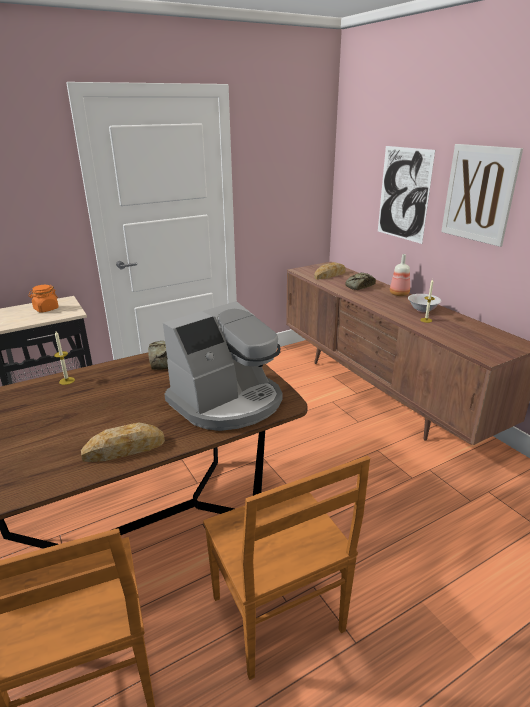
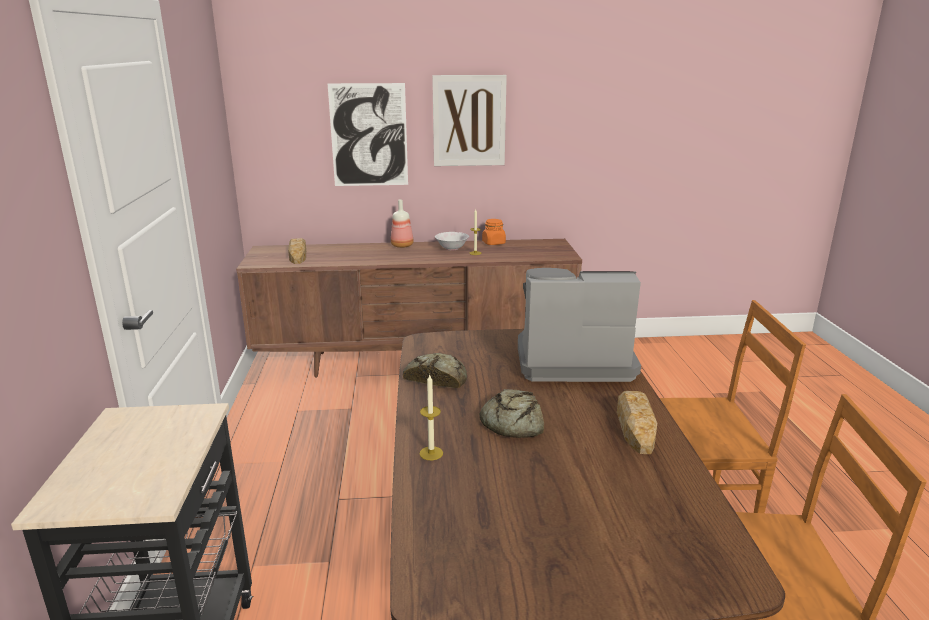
camera: 65 degrees left, 5 degrees down
(46, 309) = (139, 439): orange jar -> orange jar (493, 243)
(228, 402) = (572, 360): coffee machine -> coffee machine turned 75 degrees counterclockwise
(359, 286) = (354, 253): bread -> bread (512, 422)

